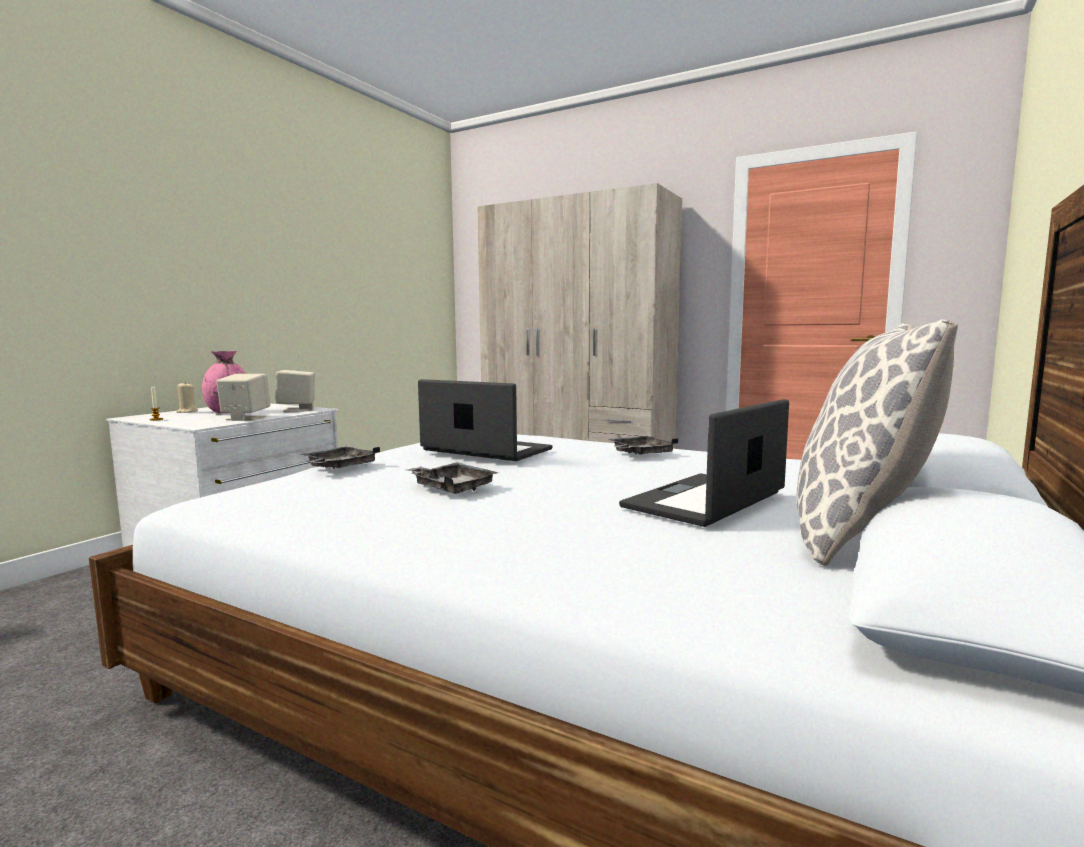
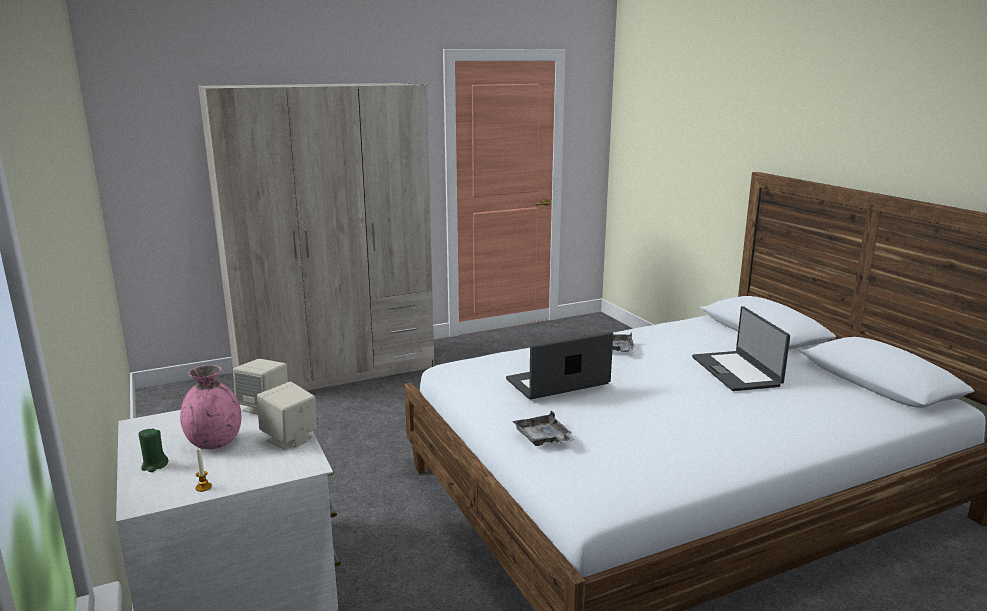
camera: 55 degrees left, 10 degrees up
(187, 412) = (154, 465): beige candle -> green candle
(452, 488) = (646, 417): grey tray -> none
(856, 534) = (806, 366): pillow -> none

